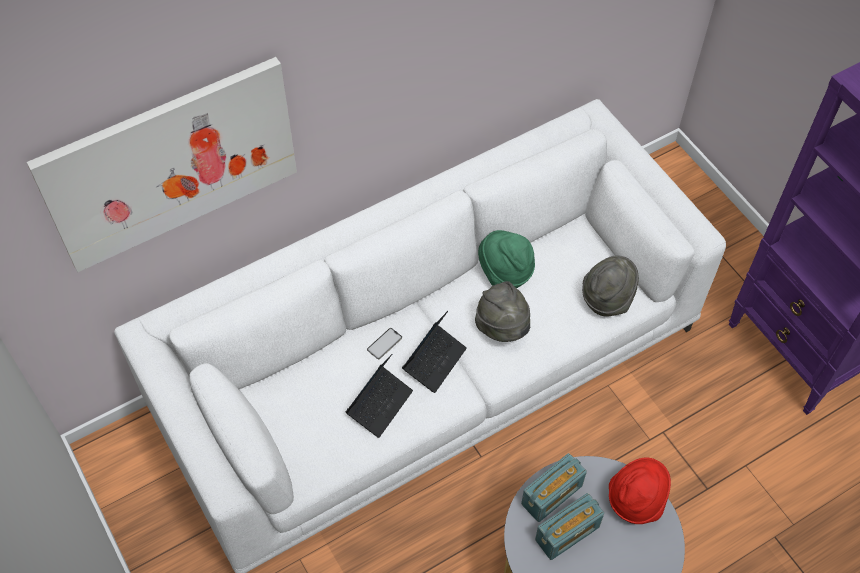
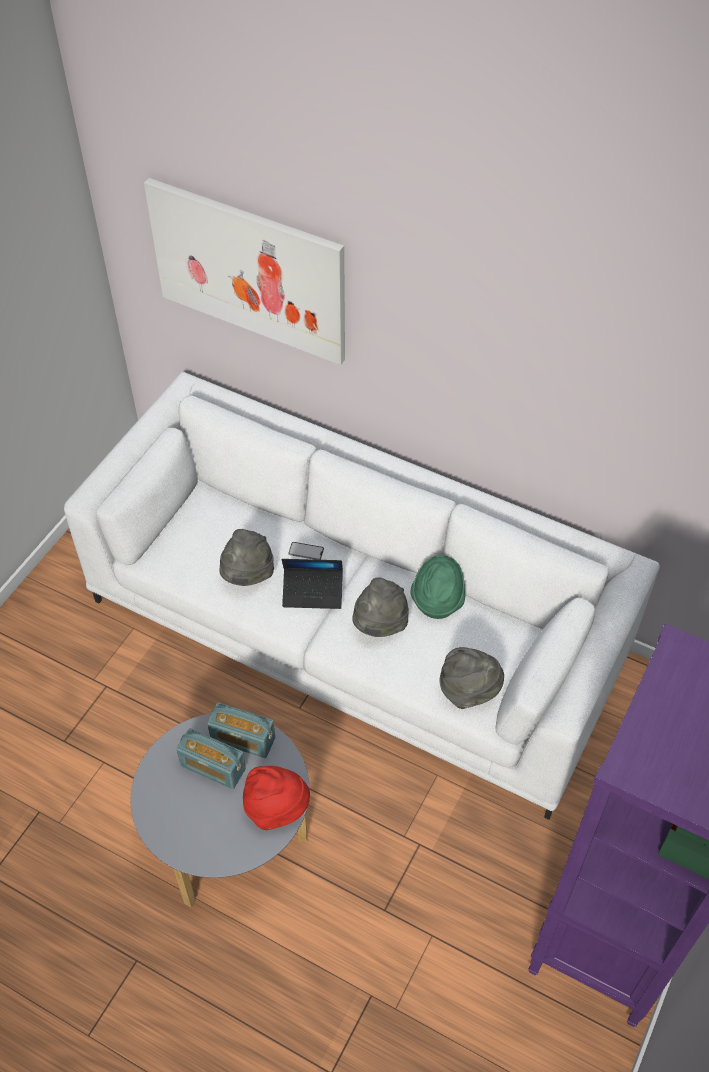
camera: 60 degrees right, 5 degrees down
(379, 404) = (247, 575): laptop -> grey hat

